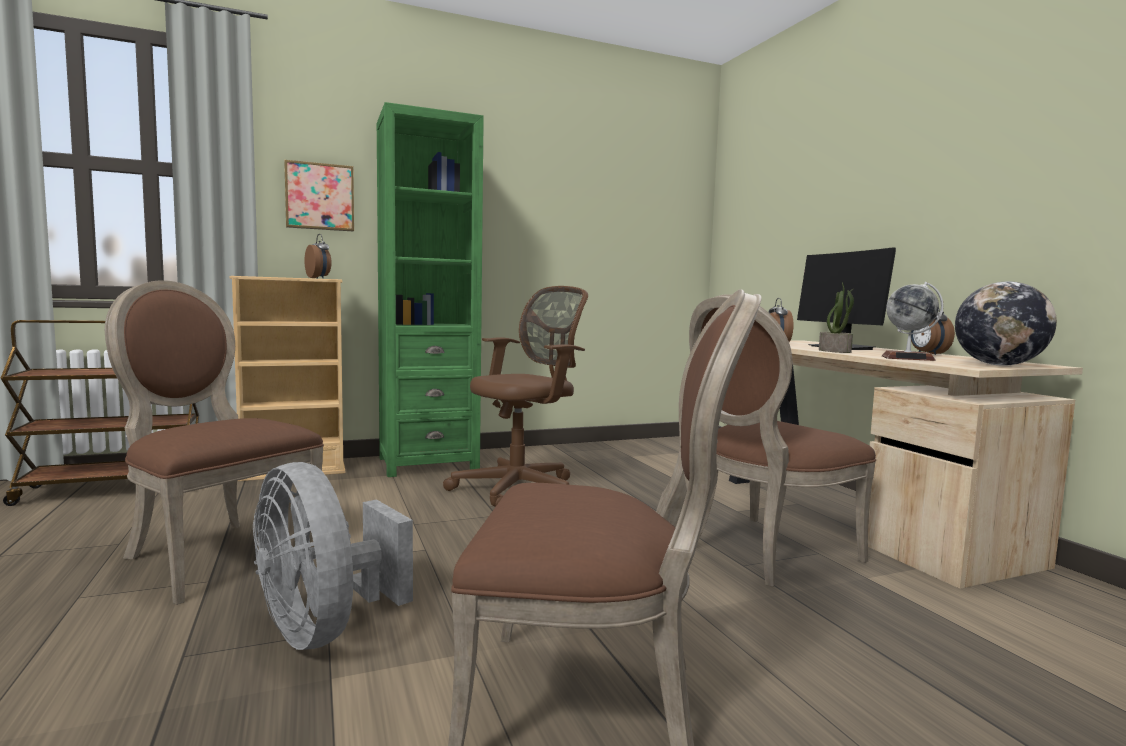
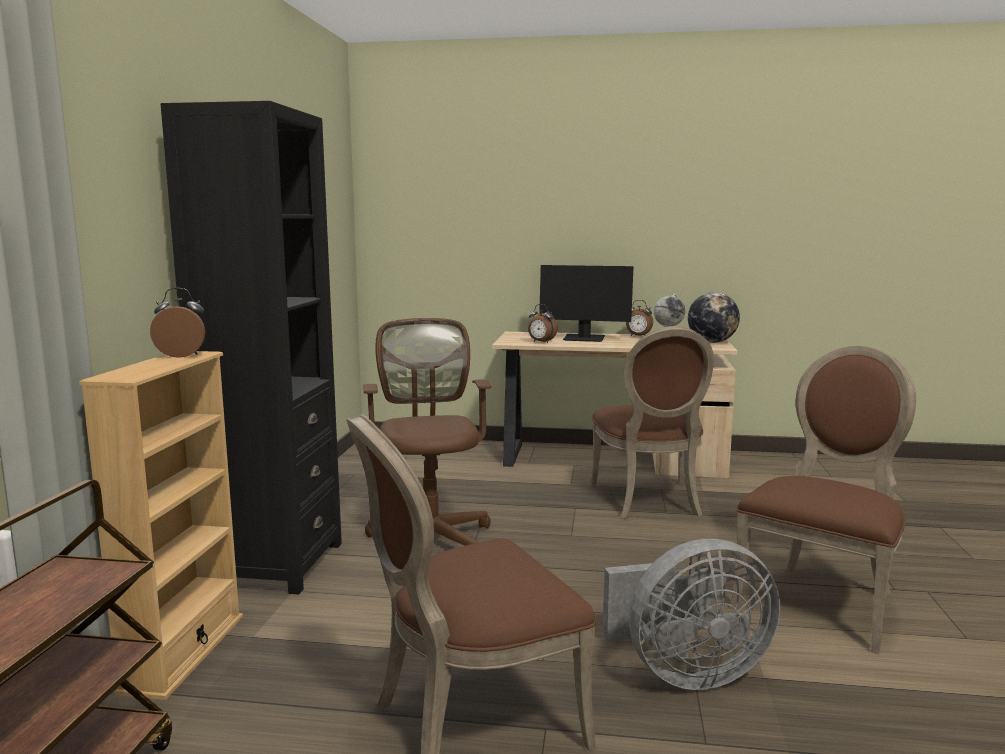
camera: 60 degrees left, 5 degrees up
(320, 197) = (106, 221): picture -> none
(428, 463) = (275, 564): green bookcase -> black bookcase
(835, 351) = (612, 345): potted plant -> none

